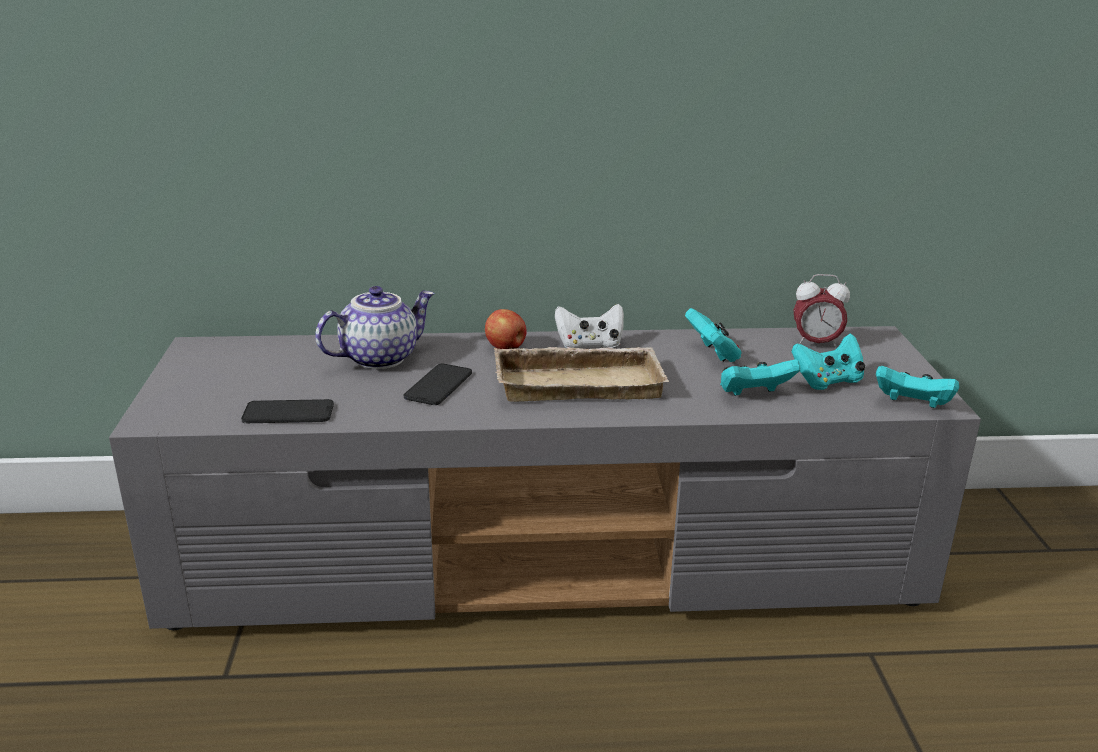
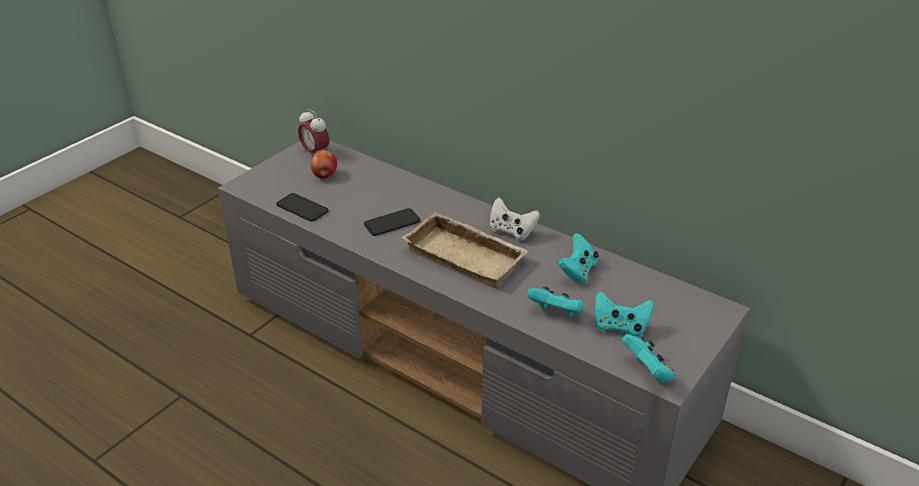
camera: 40 degrees right, 10 degrees up
(379, 357) = (388, 190): teapot -> none
(506, 348) = (461, 212): apple -> apple (324, 175)
(816, 344) = (661, 296): alarm clock -> alarm clock (315, 152)

